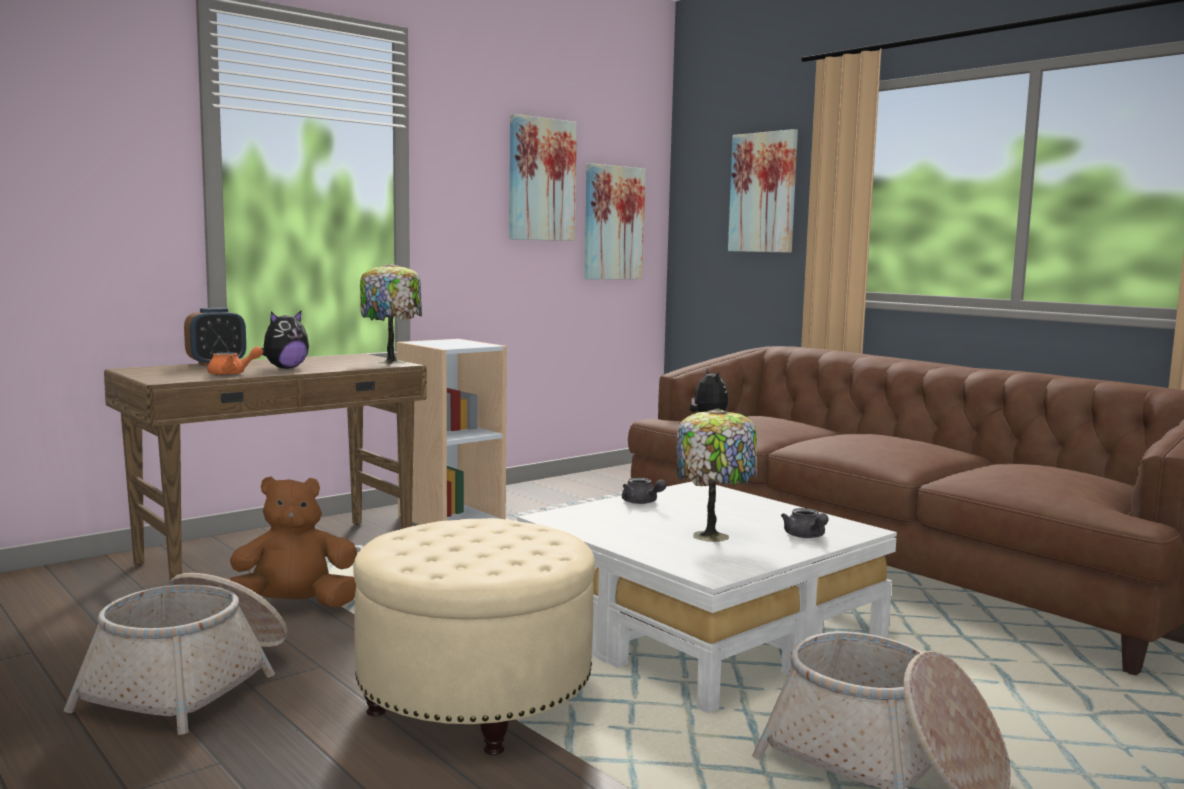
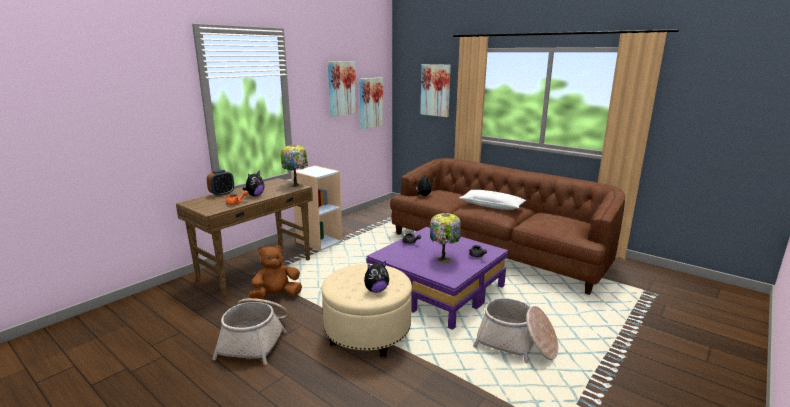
camera: 10 degrees left, 10 degrees up
(488, 563) = (376, 290): none -> plush toy
(703, 629) = (438, 289): white coffee table -> purple coffee table
(874, 440) = (491, 206): none -> white pillow

